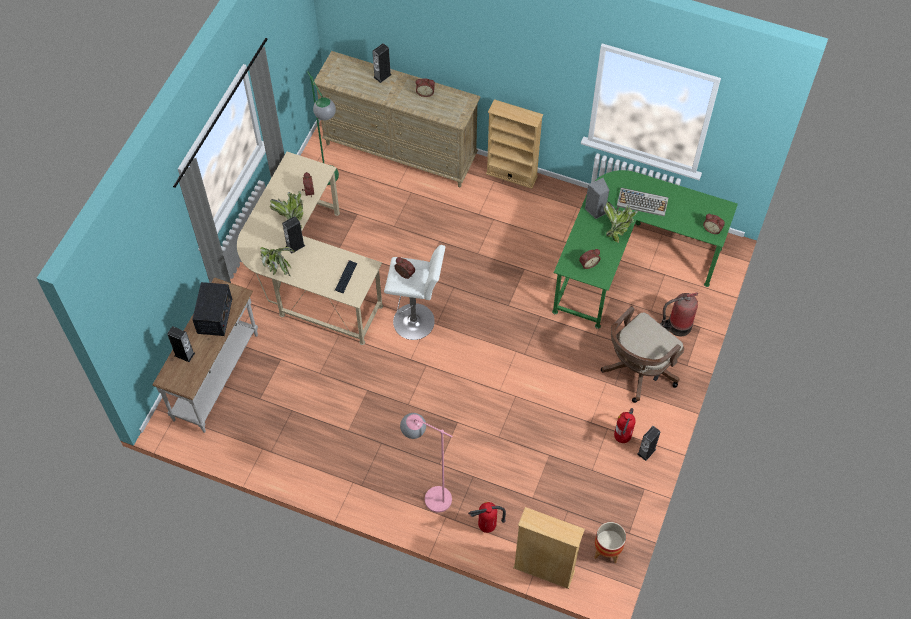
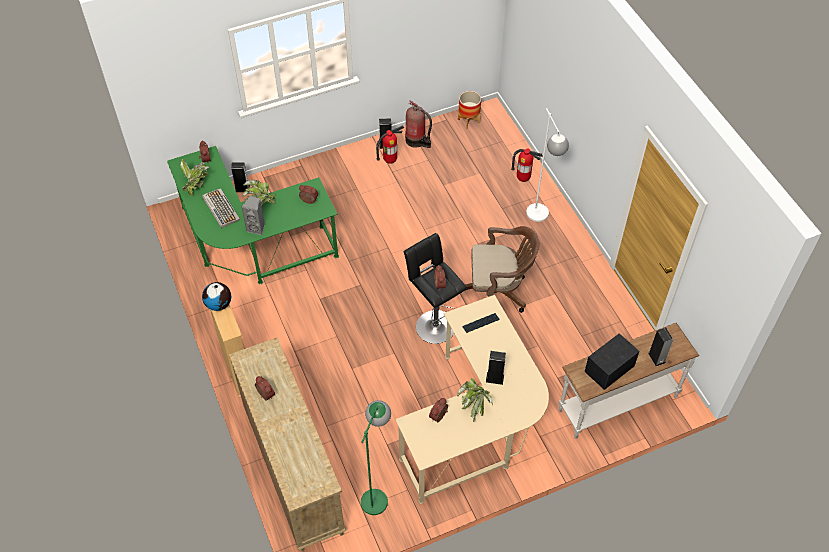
camera: 135 degrees left, 5 degrees down
(277, 266) = (524, 373): potted plant -> potted plant (197, 184)
(382, 76) = (278, 443): speaker -> speaker (242, 188)
(417, 321) = (433, 324): white stool -> black stool
(429, 495) = (540, 219): pink floor lamp -> white floor lamp
(528, 116) = (219, 304): none -> globe
(543, 570) = (514, 138): beige bookcase -> none
(637, 371) = (333, 184): brown office chair -> brown office chair (497, 292)
(677, 326) = (275, 188): fire extinguisher -> fire extinguisher (417, 141)

